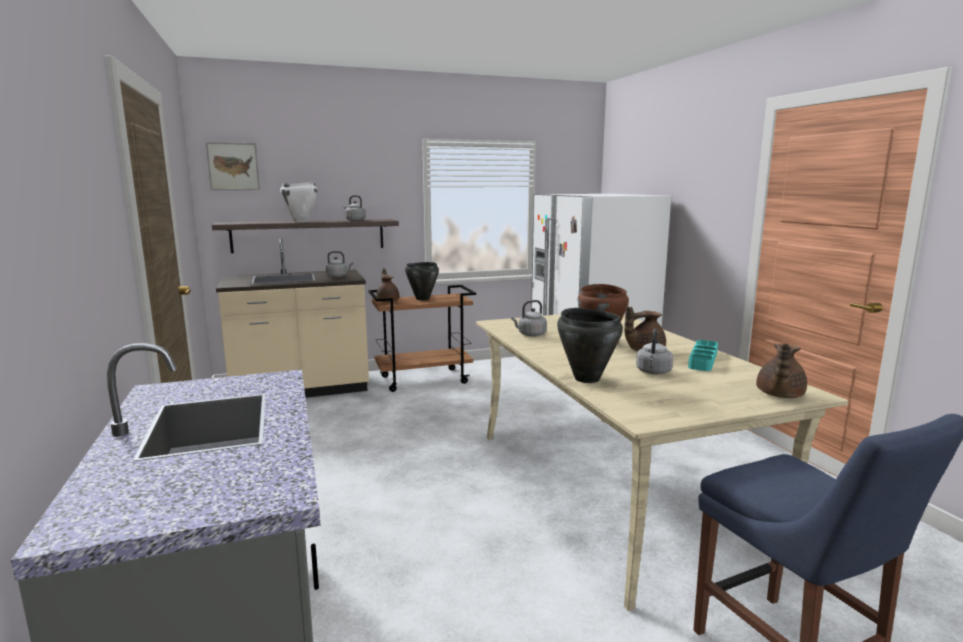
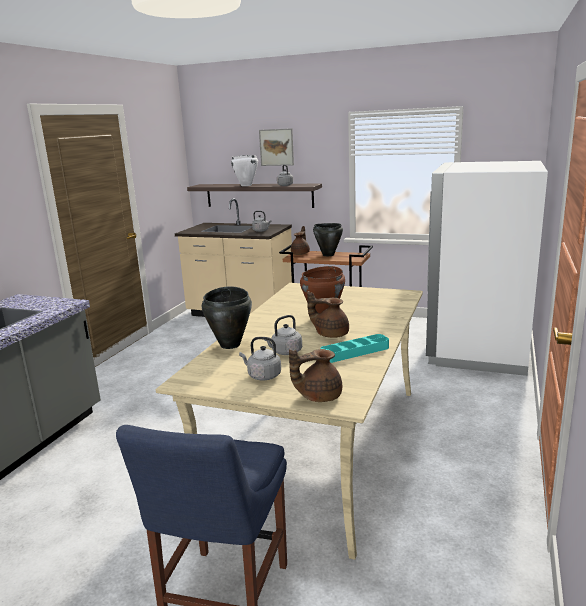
camera: 40 degrees right, 5 degrees up
(233, 166) = (209, 143): picture -> picture (276, 147)
(530, 335) = (291, 301): grey kettle -> grey kettle (262, 376)

